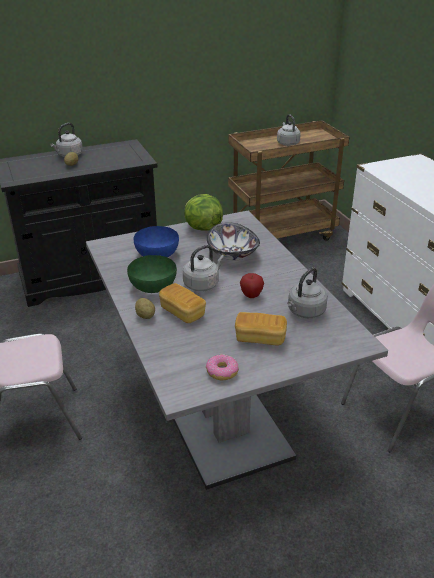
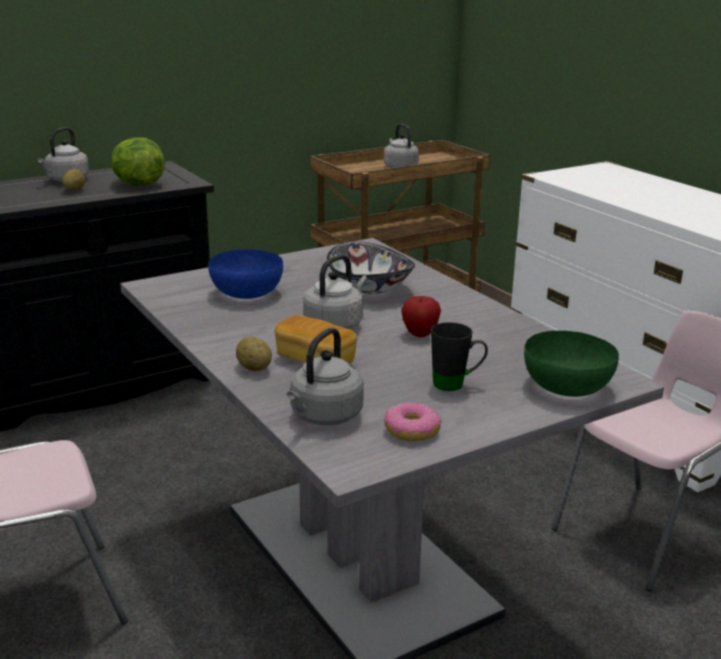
camera: 10 degrees left, 10 degrees down
(152, 286) = (252, 331): green bowl -> green bowl (565, 386)
(202, 228) = (309, 259): lettuce -> lettuce (138, 184)
(260, 338) = (456, 384): bread -> black mug
(305, 312) = (513, 349): grey kettle -> grey kettle (324, 417)

